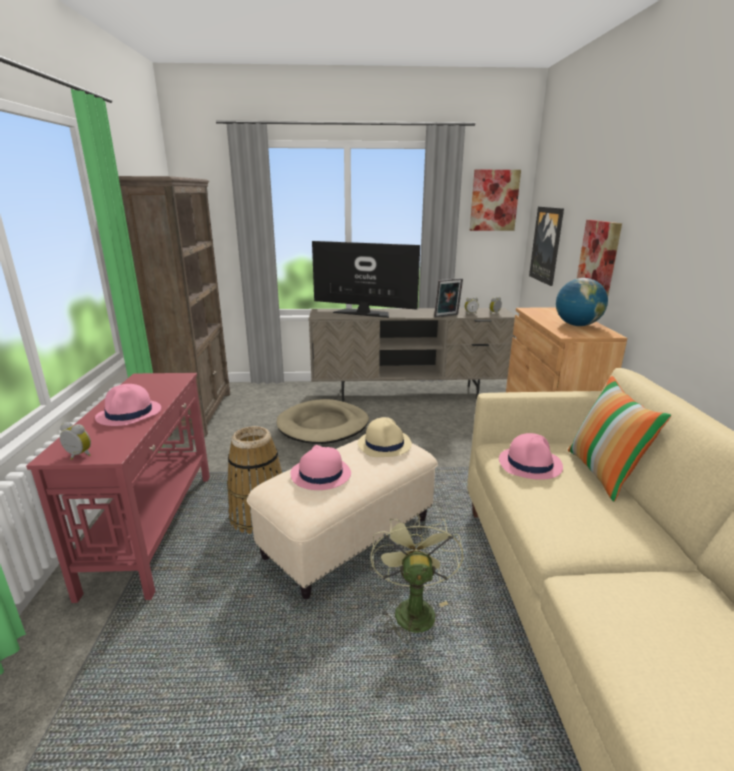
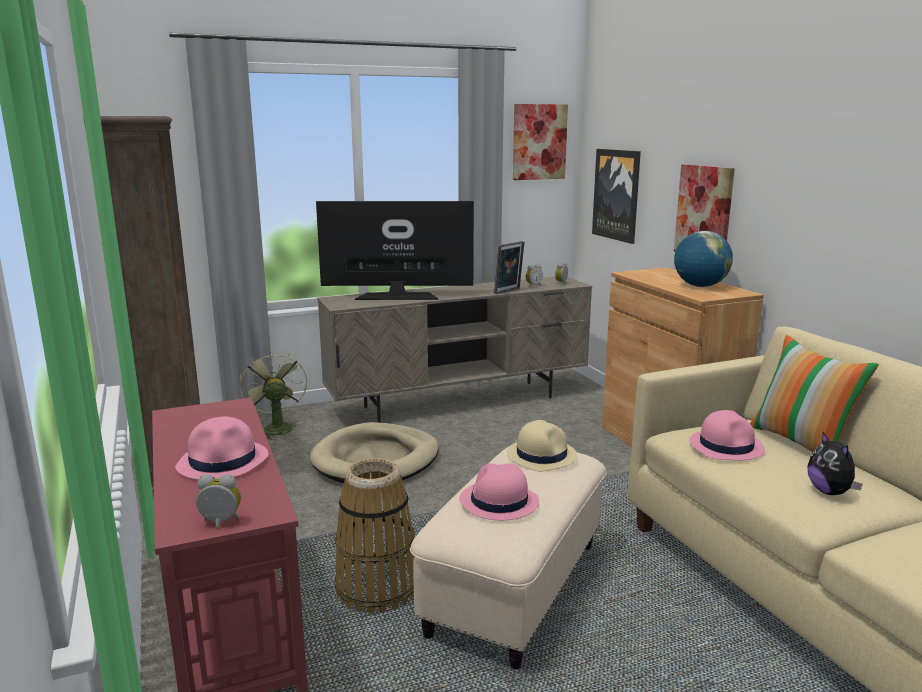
camera: 20 degrees left, 5 degrees down
(412, 608) = (646, 645): green fan -> green fan (275, 427)
(589, 523) = (830, 492): none -> plush toy

